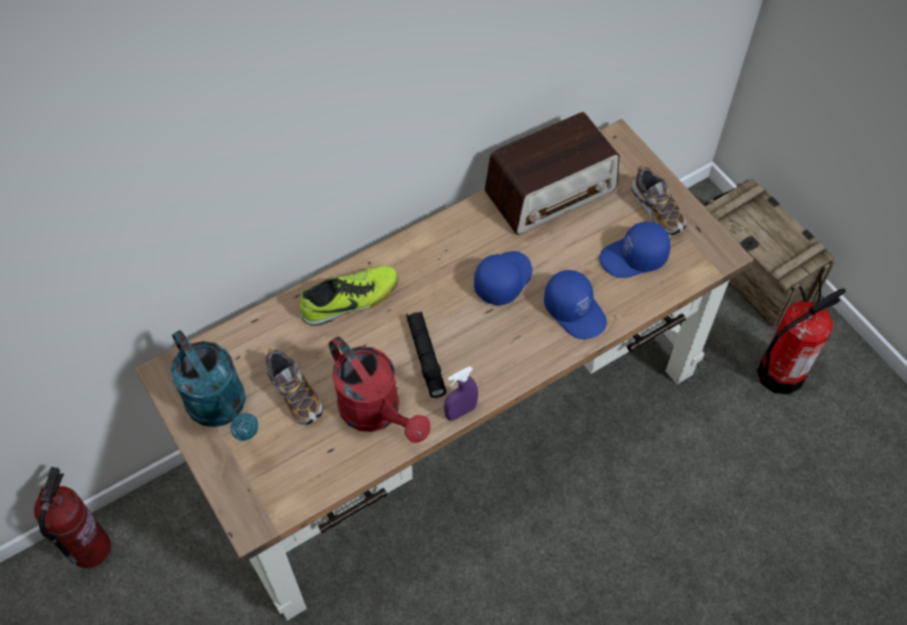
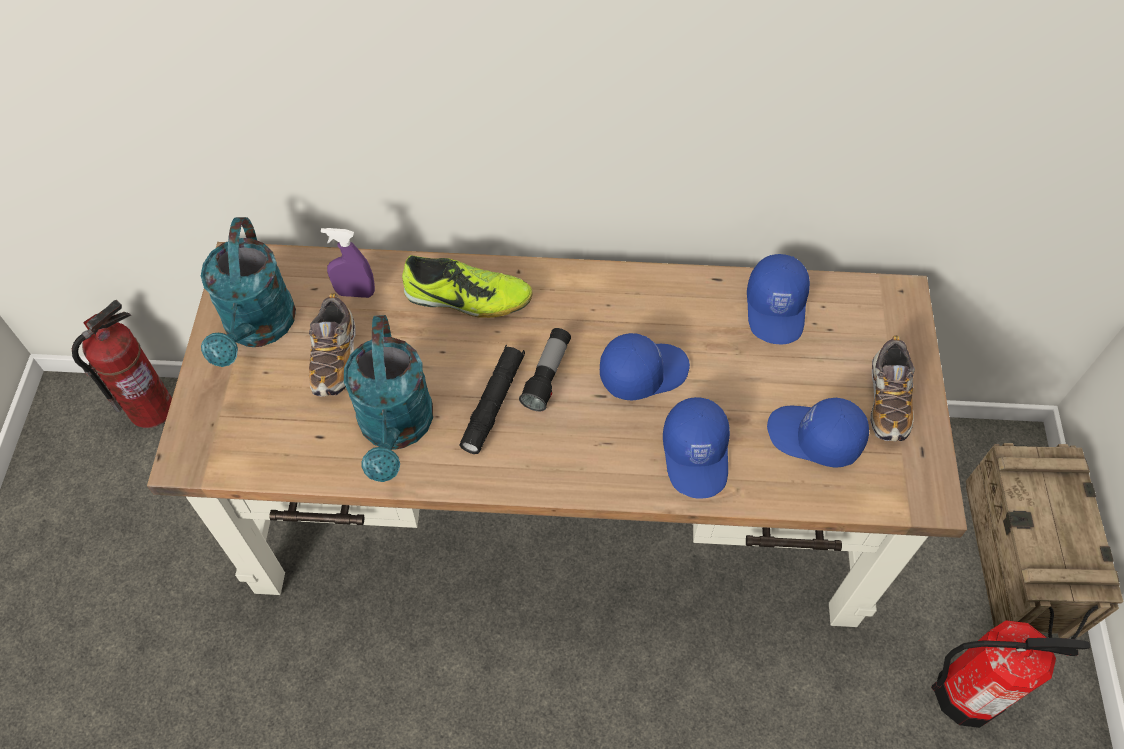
camera: 35 degrees right, 0 degrees up
(377, 413) = (396, 429): red watering can -> turquoise watering can
(445, 318) = (547, 375): none -> flashlight
(460, 411) = (480, 484): purple spray bottle -> purple spray bottle (355, 293)
(551, 191) = (776, 308): radio -> blue cap

